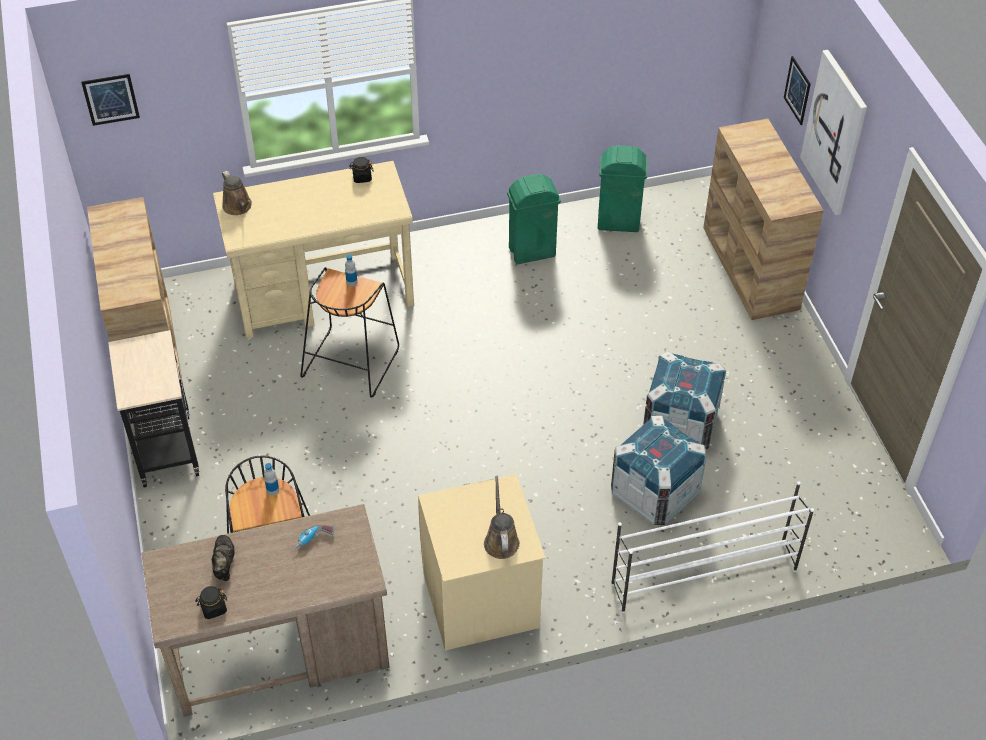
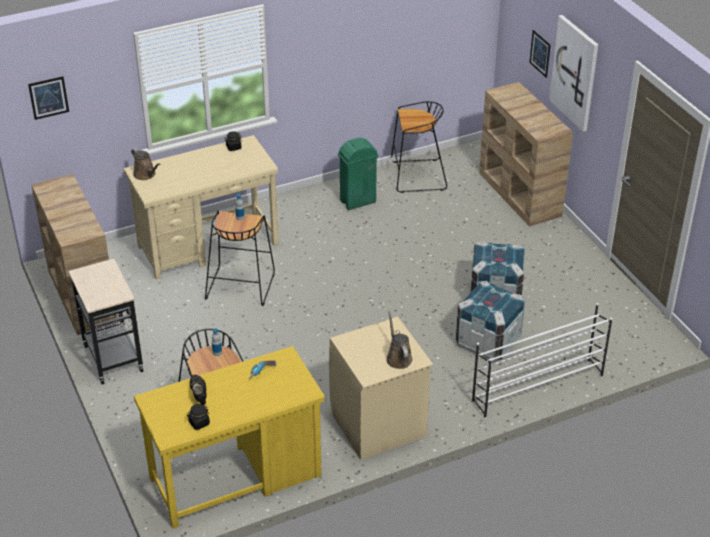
camera: 10 degrees left, 10 degrees down
(279, 653) = (235, 477): brown desk -> yellow desk
(619, 223) = (417, 176): green trash can -> black stool

